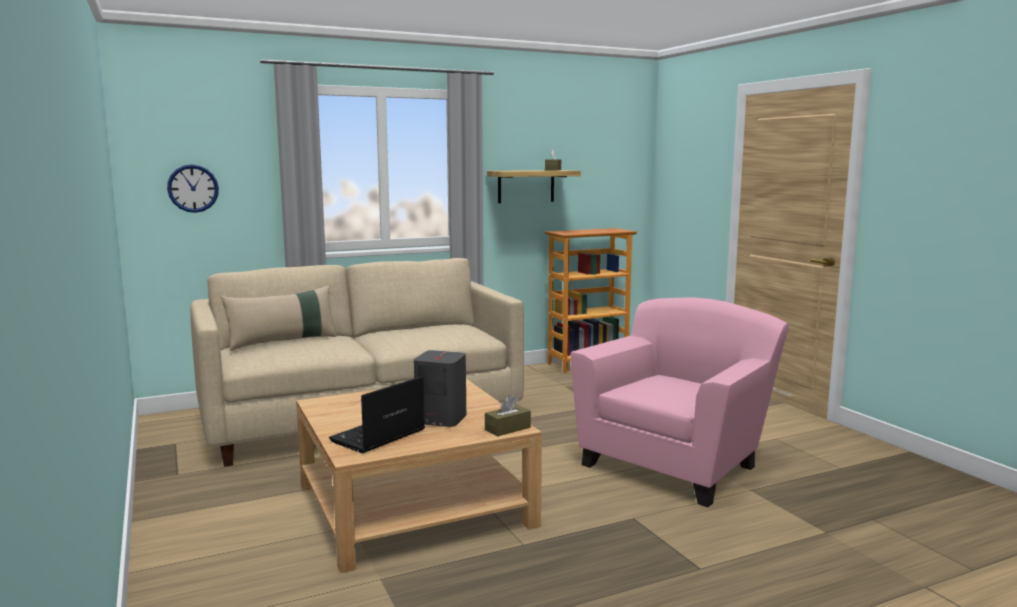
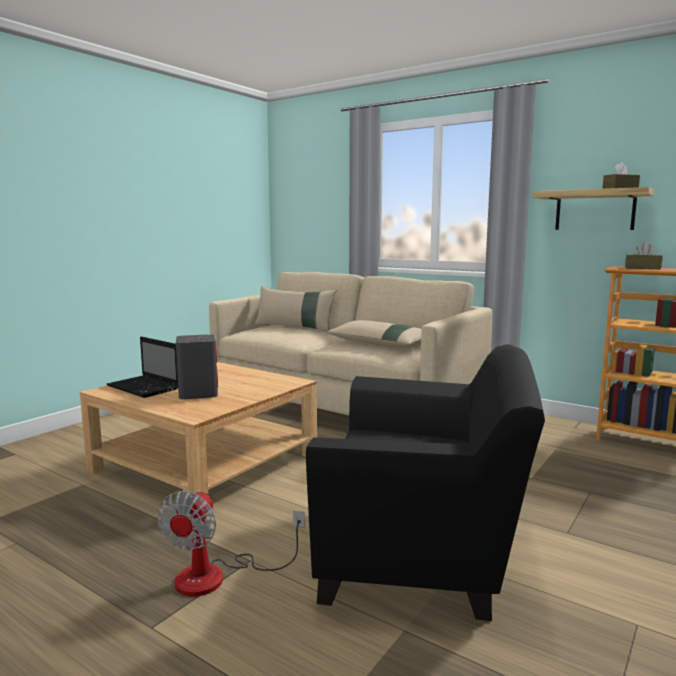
camera: 60 degrees right, 0 degrees up
(193, 188) = (306, 212): wall clock -> none
(377, 437) = (144, 388): laptop -> laptop turned 150 degrees counterclockwise
(429, 334) = (380, 345): none -> beige pillow
(507, 428) = (191, 414): brown tissue box -> brown tissue box (642, 268)
(647, 534) = (217, 576): none -> fan
(675, 464) = (423, 557): pink armchair -> black armchair

